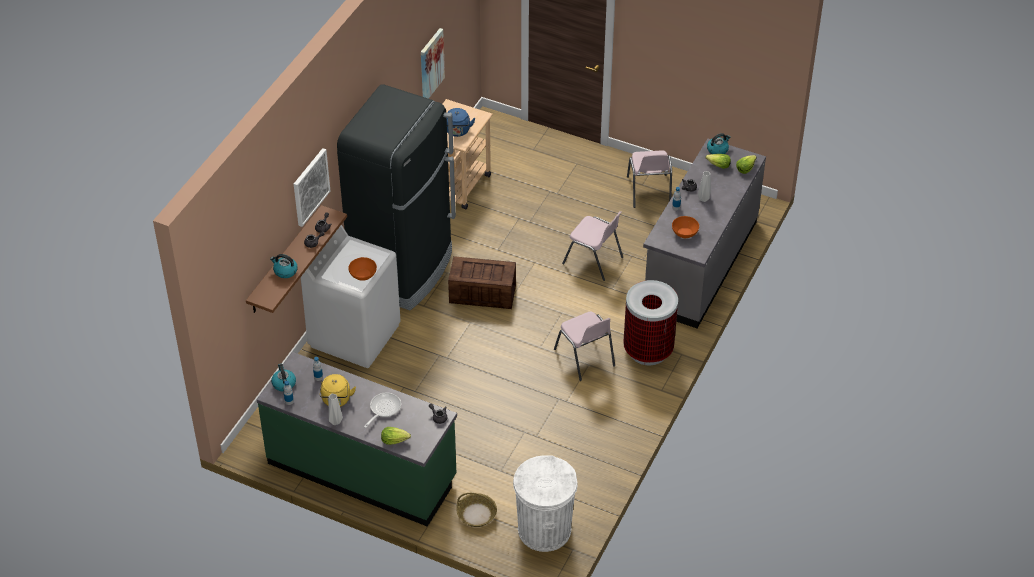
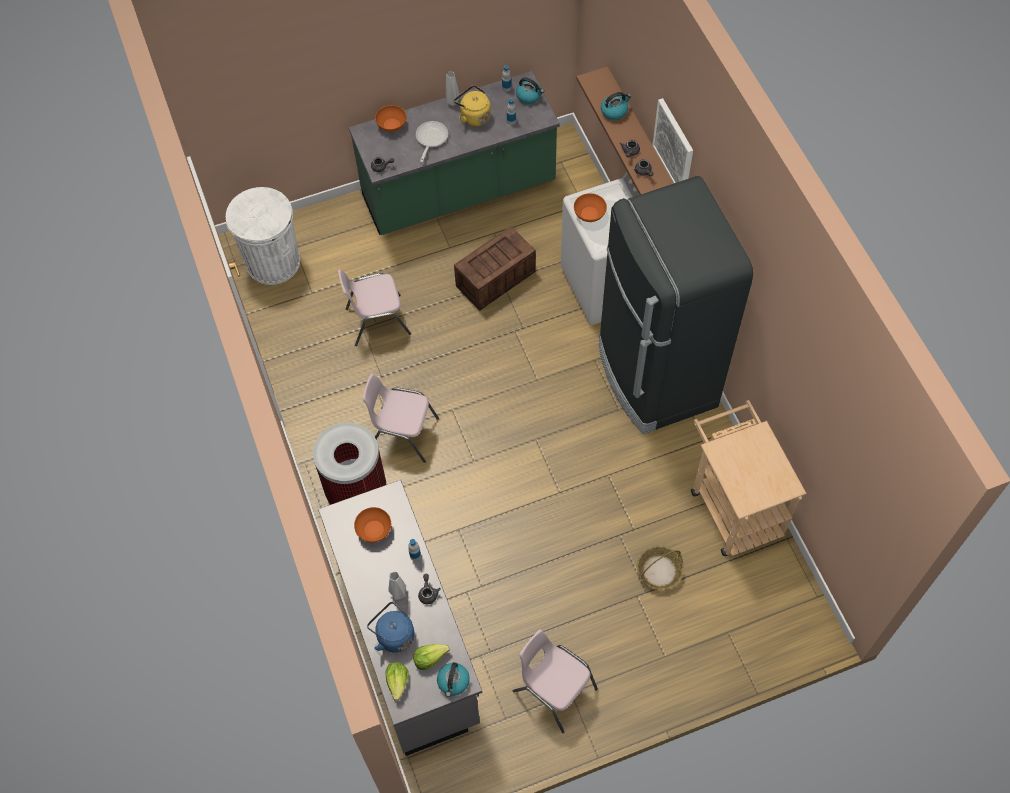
camera: 135 degrees right, 15 degrees up
(383, 409) = (430, 139): frying pan -> frying pan turned 150 degrees counterclockwise
(394, 440) = (392, 125): lettuce -> orange bowl
(431, 64) = (814, 430): picture -> none
(457, 131) = (738, 460): blue kettle -> blue kettle (393, 635)
(476, 514) = (336, 231): basket -> basket (659, 570)
(481, 294) = (563, 415): crate -> crate (496, 278)
(593, 261) = (510, 545): pink chair -> pink chair (376, 320)

